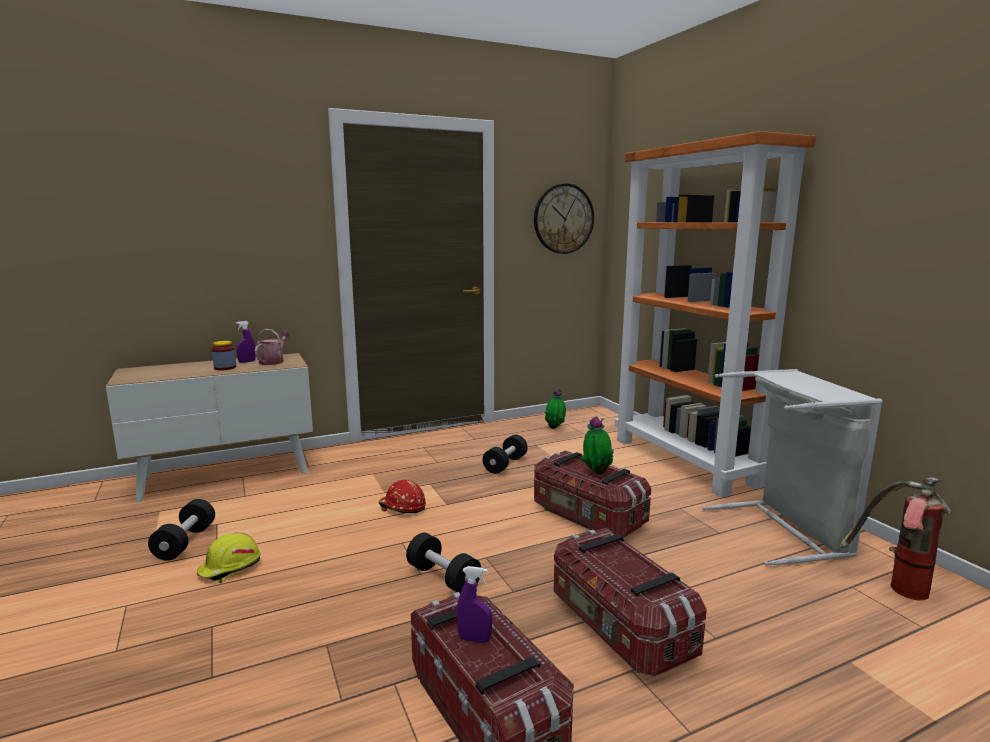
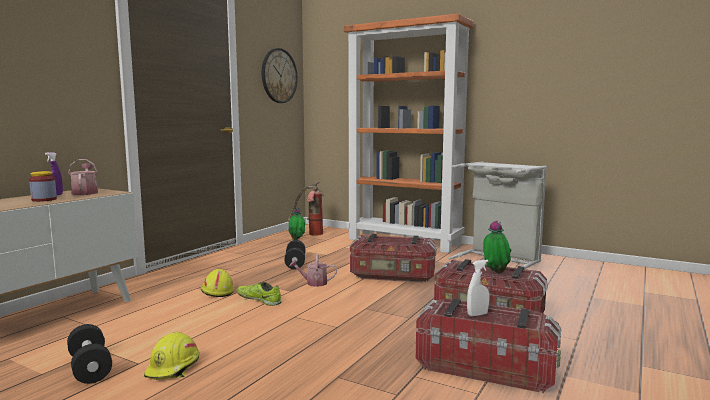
camera: 35 degrees left, 5 degrees down
(382, 483) = (217, 291): none -> yellow hard hat
(402, 507) = (259, 300): red hard hat -> shoe
(443, 578) = (356, 324): black dumbbell -> none
(474, 639) = (477, 314): purple spray bottle -> white spray bottle
(484, 500) = (313, 283): none -> watering can
(596, 473) = (398, 241): potted plant -> potted plant (495, 273)
(894, 588) = (569, 269): fire extinguisher -> fire extinguisher (310, 234)

